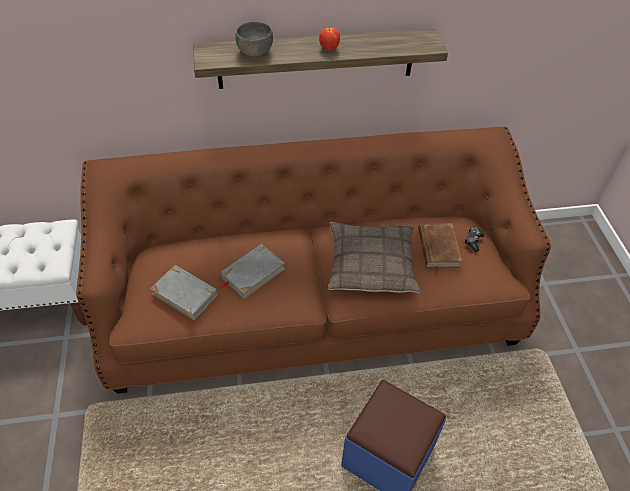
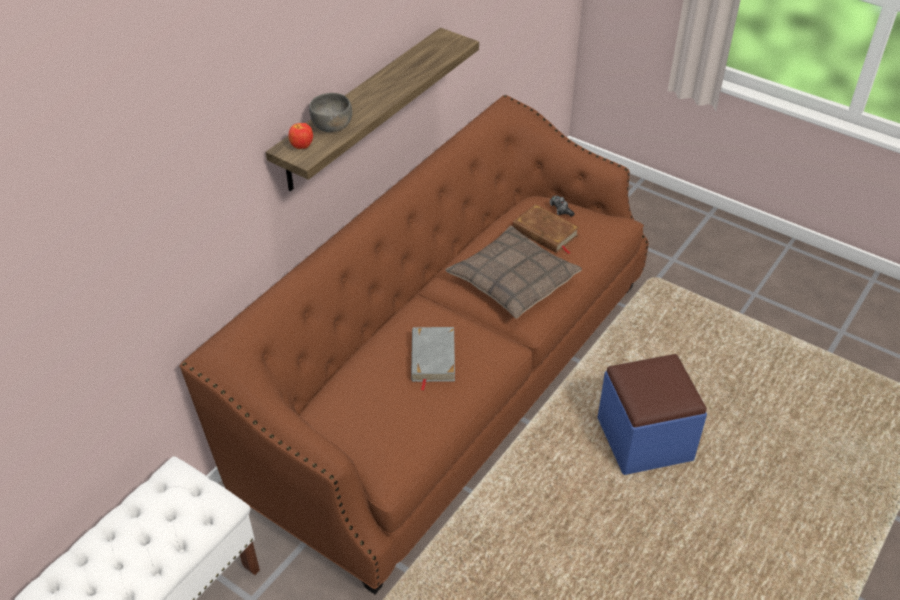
camera: 45 degrees left, 5 degrees down
(185, 294) = (400, 417): grey book -> none
(329, 48) = (388, 89): apple -> apple (302, 147)

